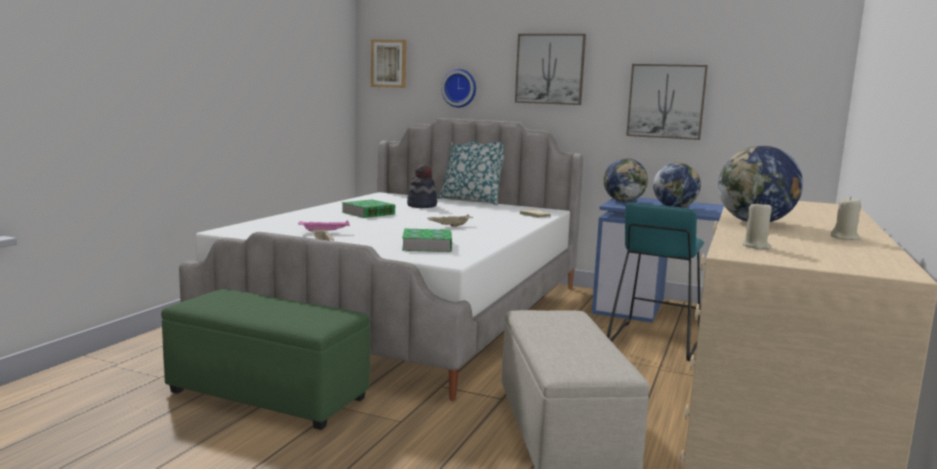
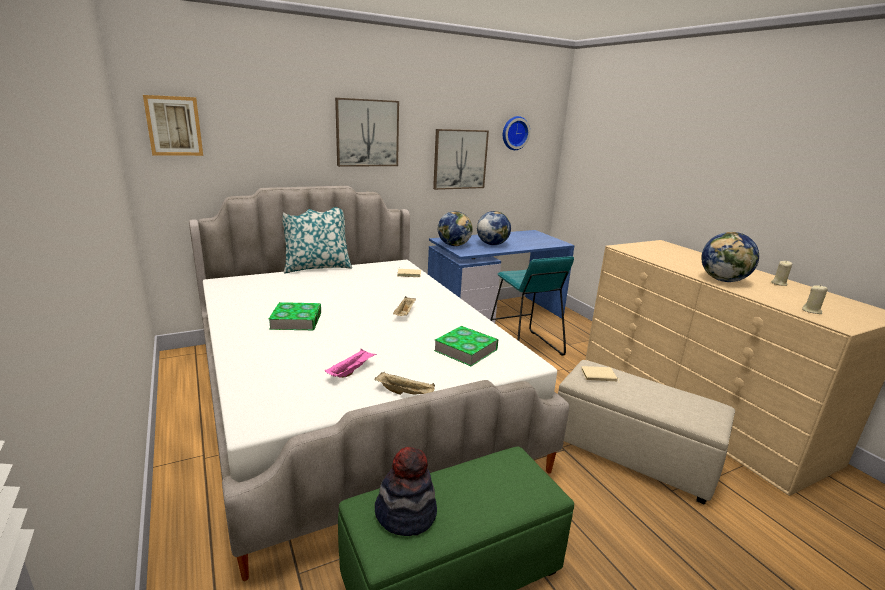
camera: 50 degrees left, 10 degrees up
(422, 206) = (304, 290): hat -> hat (406, 514)
(460, 88) = (274, 153): wall clock -> wall clock (514, 133)
(552, 317) = (598, 376): none -> beige book

